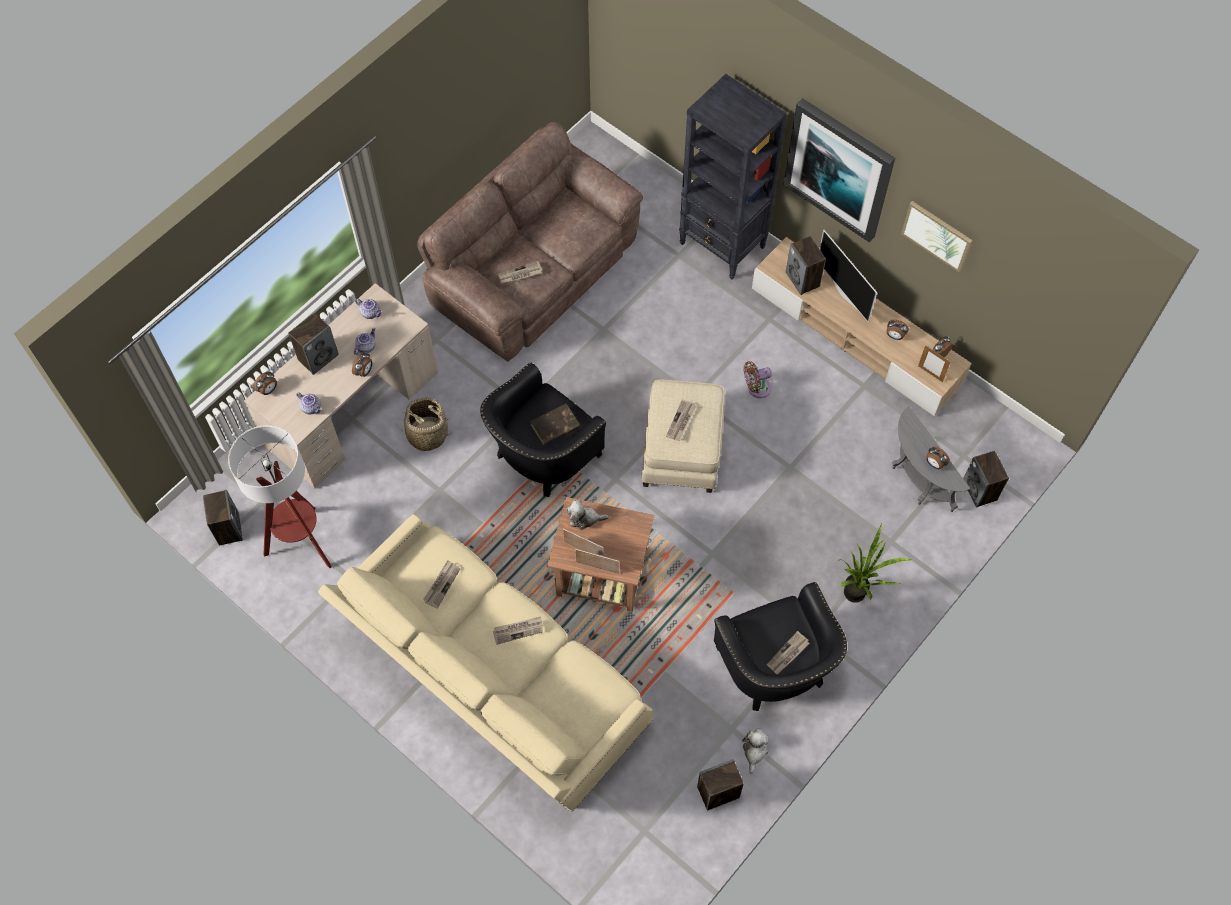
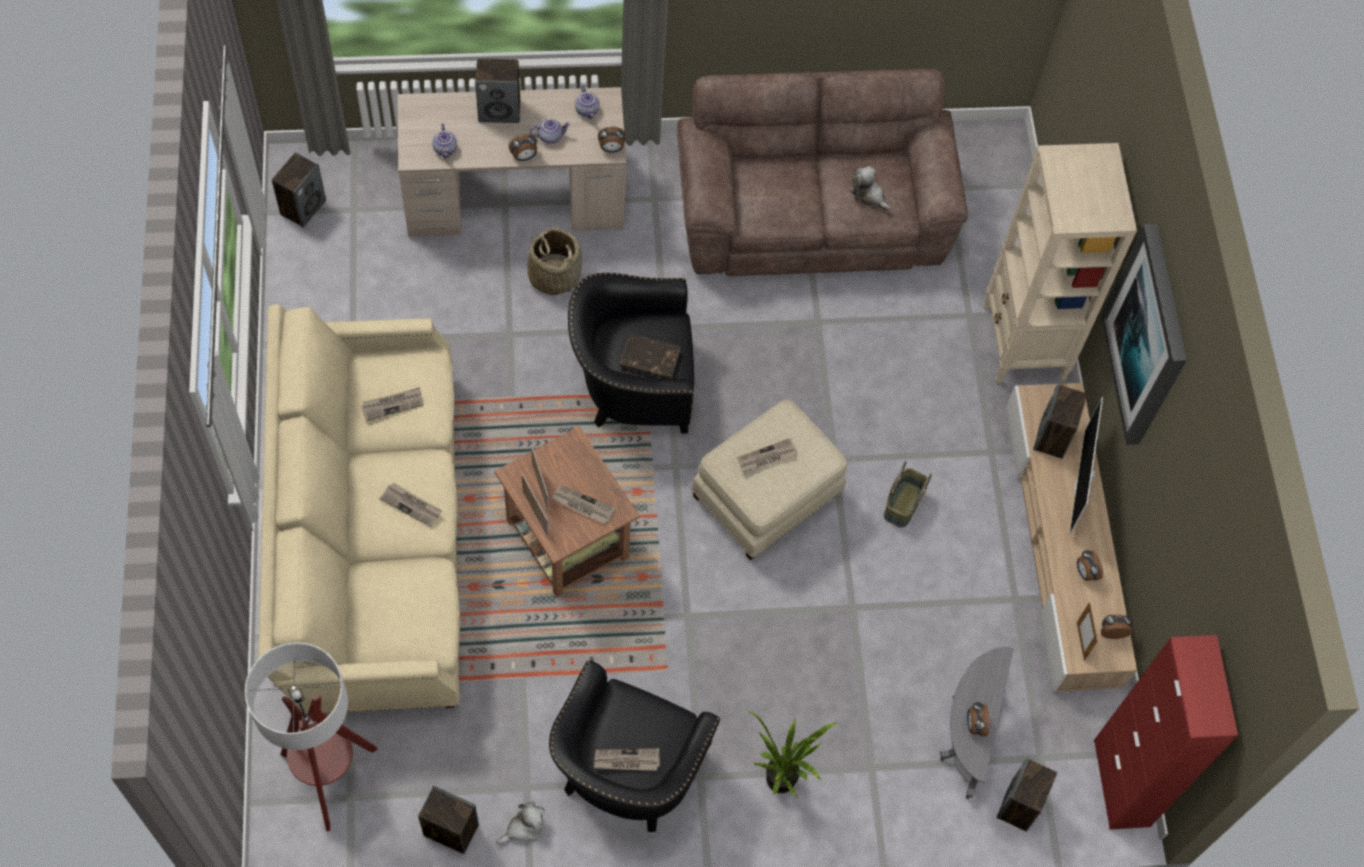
camera: 40 degrees right, 0 degrees up
(268, 390) = (427, 102): alarm clock -> alarm clock (611, 149)
(303, 543) = (348, 274): floor lamp -> floor lamp (329, 777)
(520, 274) = (770, 194): newspaper -> newspaper (582, 505)
(584, 518) = (574, 460): plush toy -> plush toy (868, 195)
(723, 246) = (1023, 343): black bookcase -> beige bookcase
(756, 388) = (903, 505): brown fan -> basket
(937, 235) = (1177, 486): picture -> none
(1013, 431) = (1121, 783): none -> red cabinet

